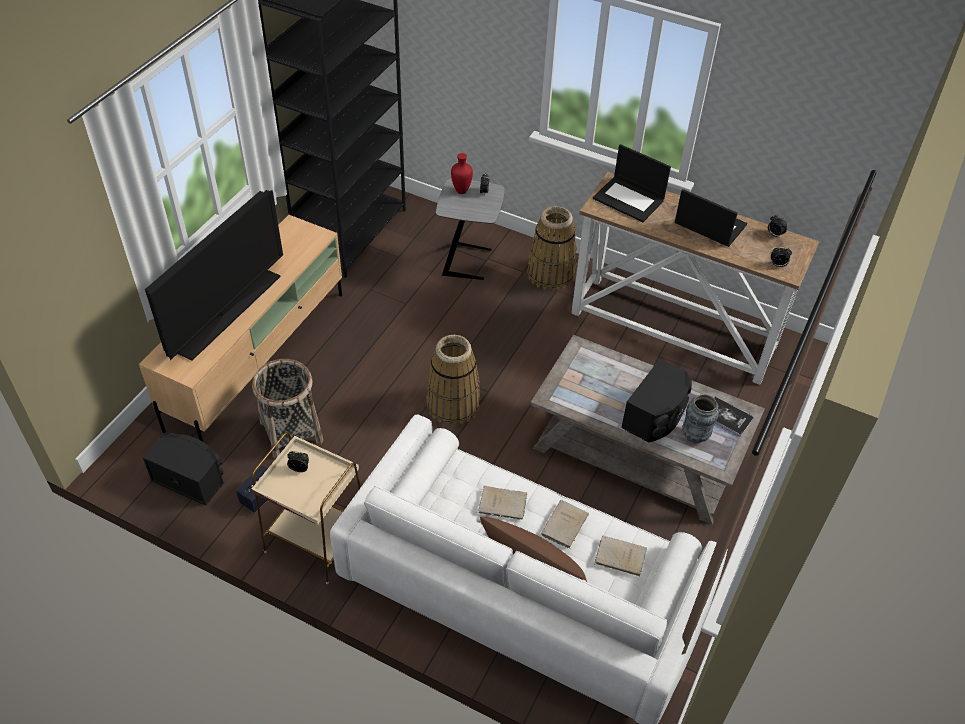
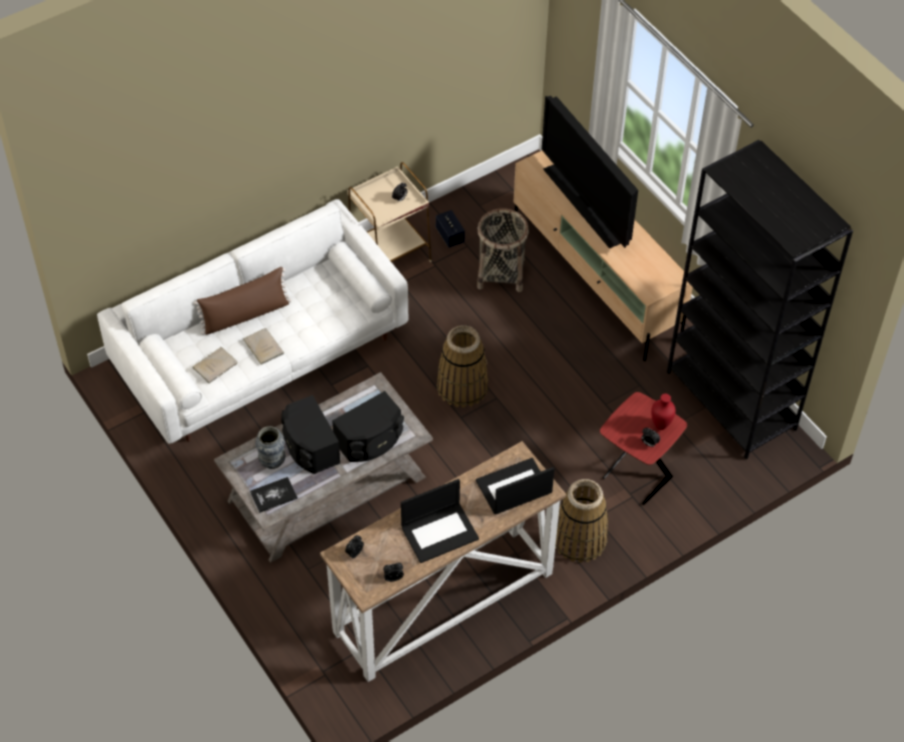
camera: 120 degrees right, 5 degrees up
(190, 478) = (493, 203): black speaker -> black speaker (370, 440)
(469, 262) = (636, 478): grey side table -> red side table
(504, 504) = (306, 321): beige book -> none

